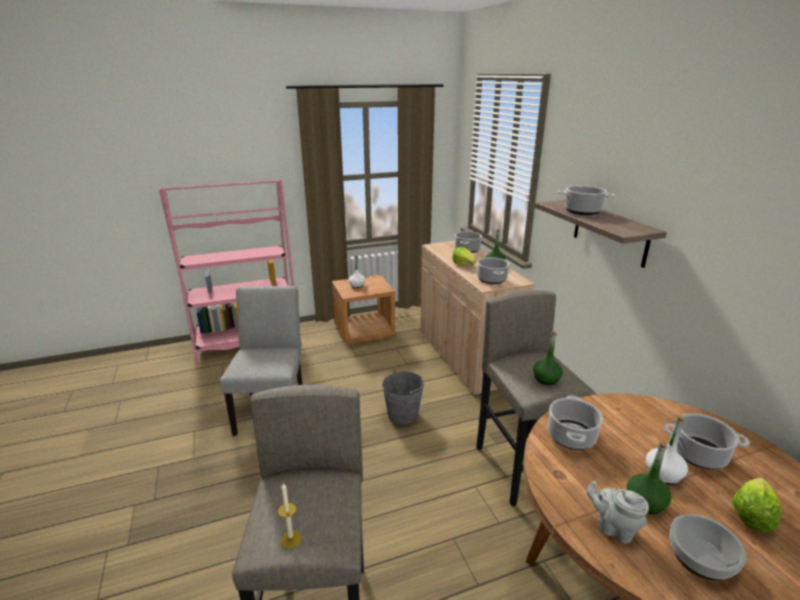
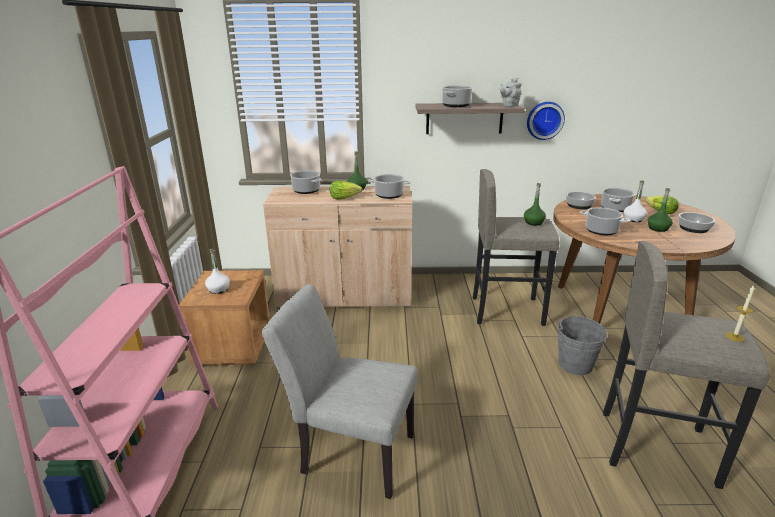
camera: 70 degrees left, 0 degrees up
(403, 414) = (416, 351): grey bucket -> grey bucket (575, 364)
(613, 528) = (681, 240): grey teapot -> grey teapot (509, 105)
(665, 415) = (578, 205): none -> bowl
(701, 272) = (544, 120): none -> wall clock

